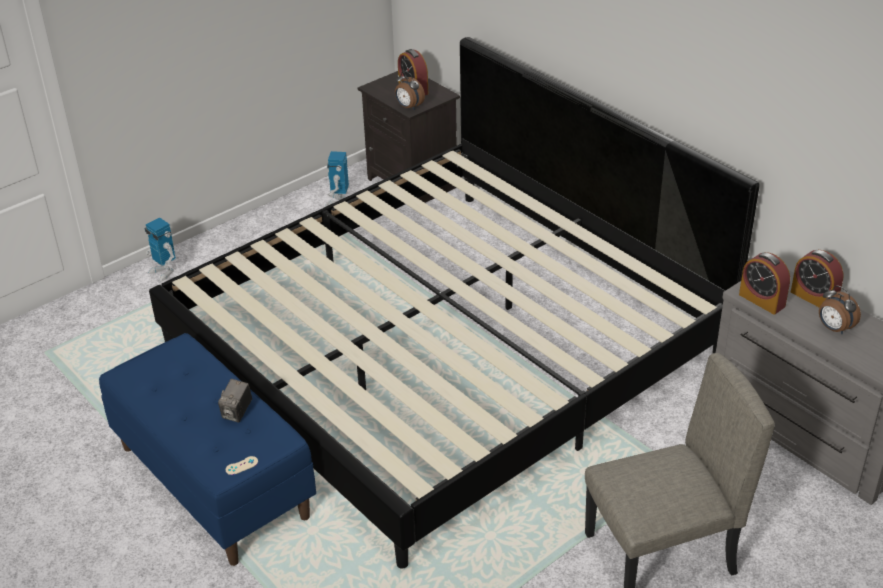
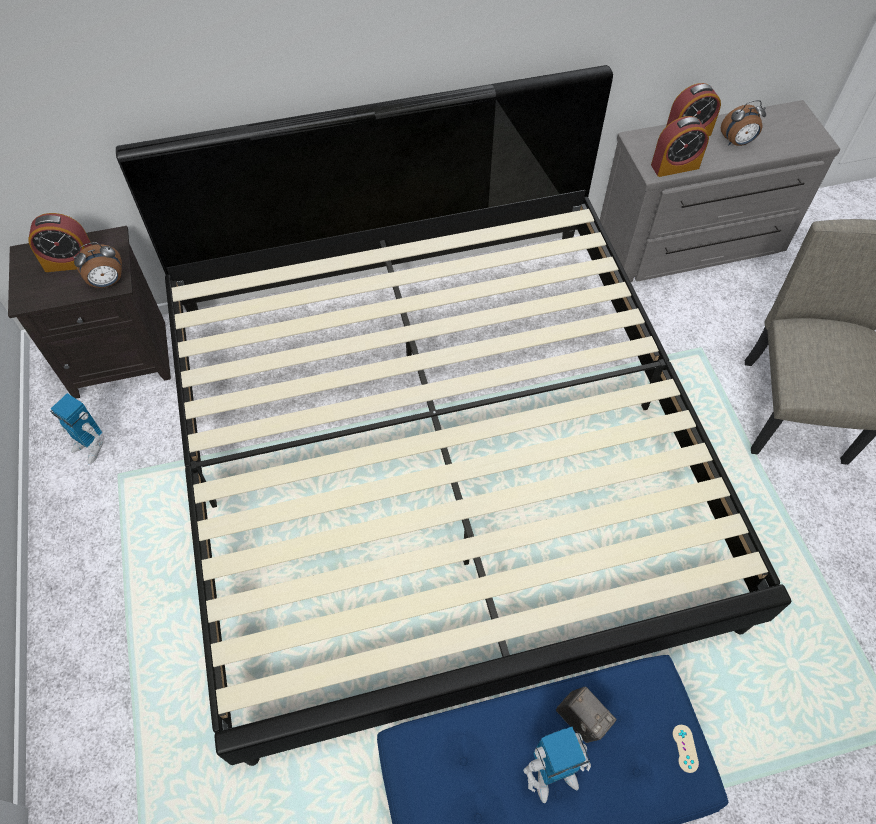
camera: 65 degrees left, 20 degrees up
(164, 272) = (78, 715): toy robot -> toy robot (552, 773)

